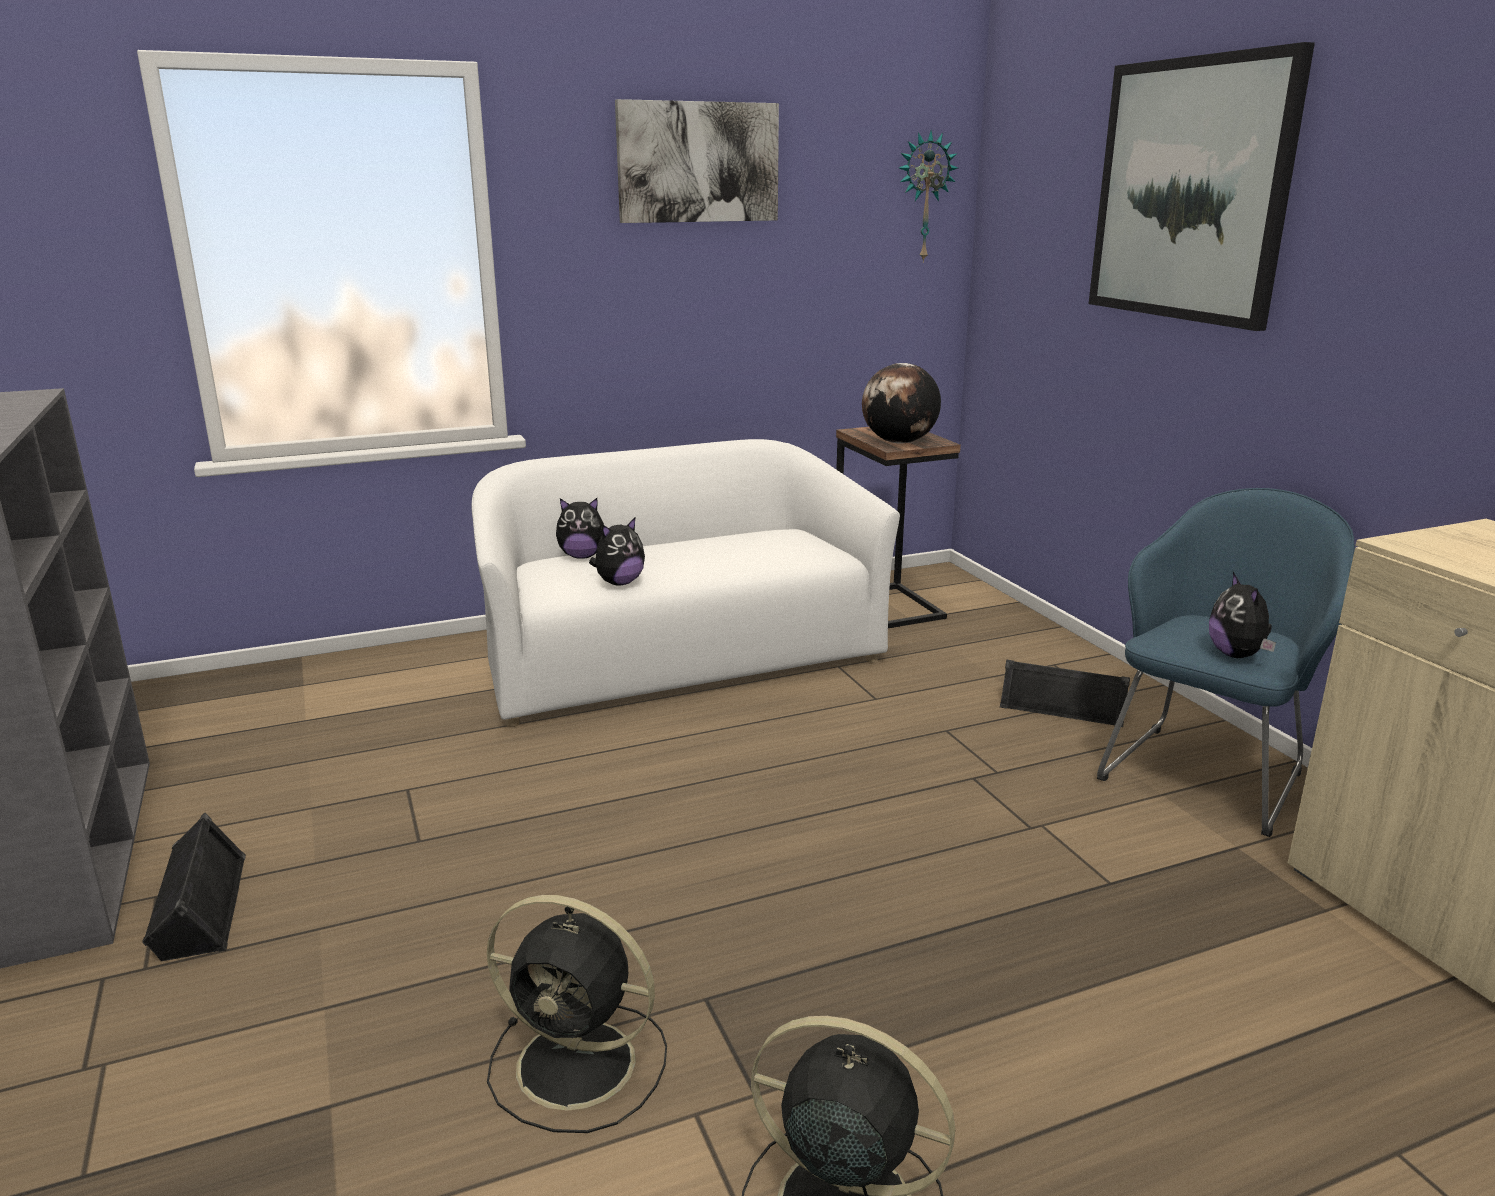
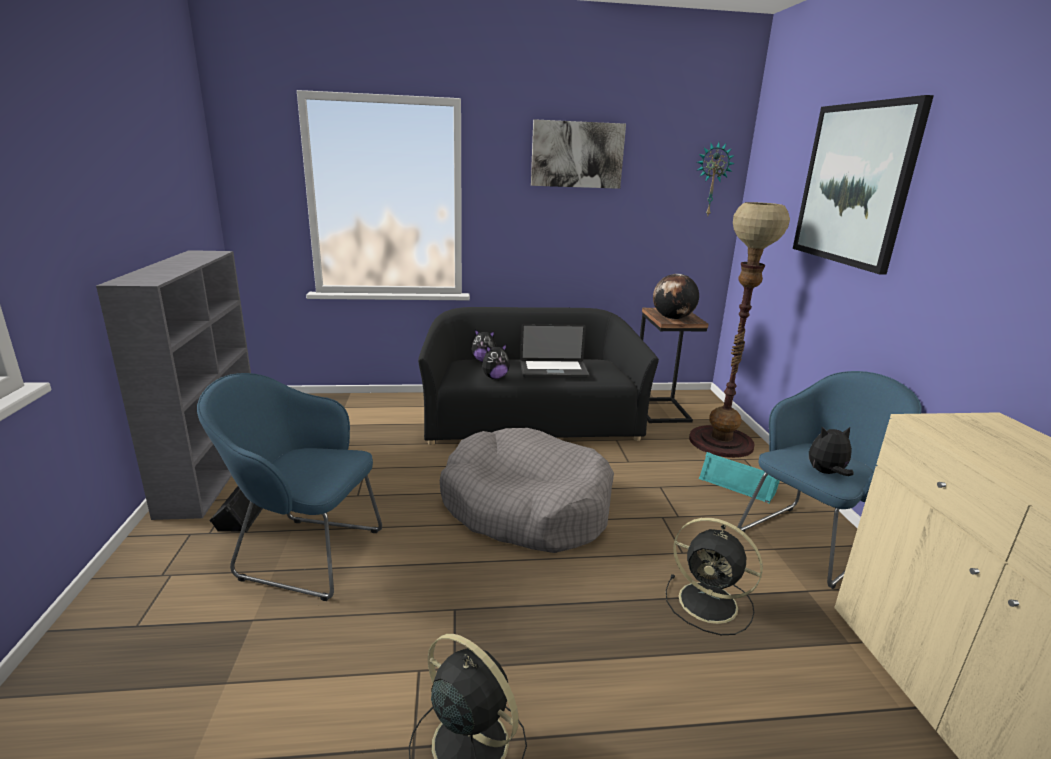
camera: 15 degrees right, 0 degrees up
(369, 965) = (304, 553): none -> blue armchair
(581, 1065) = (376, 629): black fan -> black fan (710, 603)
(677, 658) = (531, 421): white sofa -> black sofa
(717, 558) = (553, 371): none -> laptop
(741, 802) = (526, 506): none -> grey dog bed
(1005, 643) = (720, 442): none -> floor lamp
(1063, 705) = (737, 484): black speaker -> turquoise speaker
(1237, 655) = (826, 473): plush toy -> plush toy turned 75 degrees clockwise

